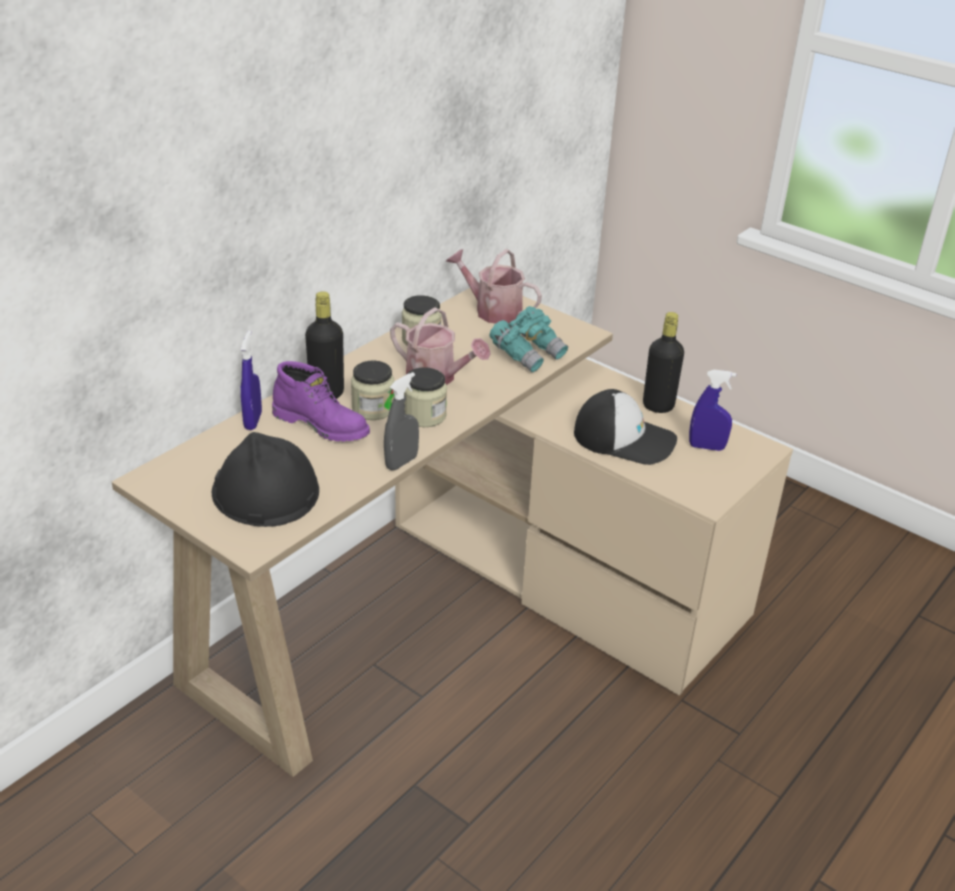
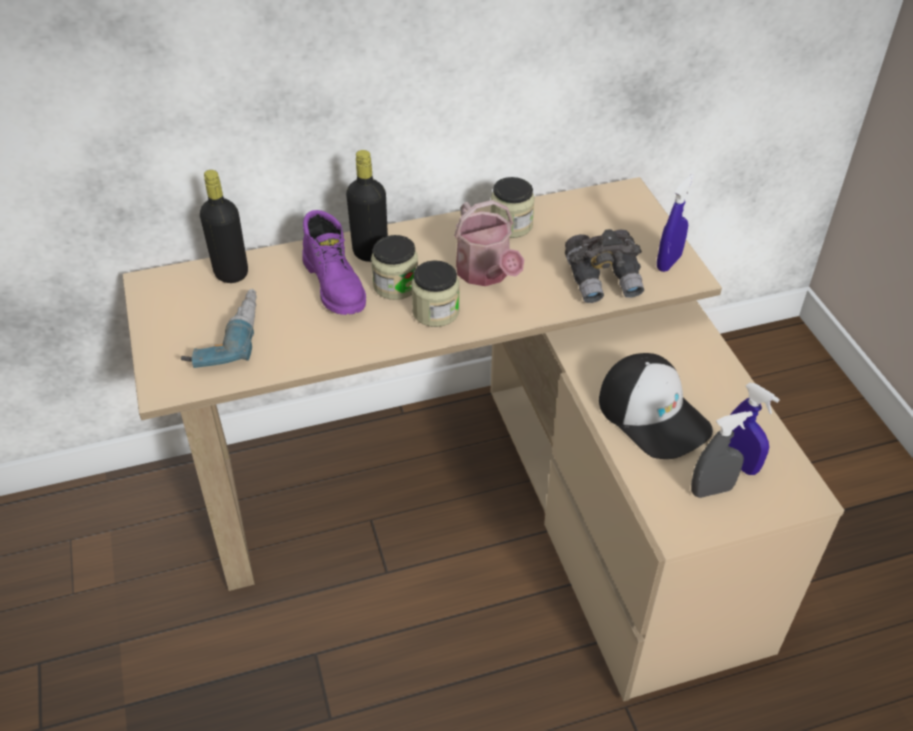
camera: 35 degrees right, 10 degrees up
(253, 421) = (282, 257): blue spray bottle -> blue spray bottle (668, 262)
(265, 492) = (225, 336): black hard hat -> power drill
(401, 462) = (367, 354): grey spray bottle -> grey spray bottle (711, 490)
(492, 310) = (614, 216): watering can -> none
(528, 354) = (603, 280): turquoise binoculars -> grey binoculars
(658, 406) = (727, 390): black bottle -> black bottle (231, 273)

